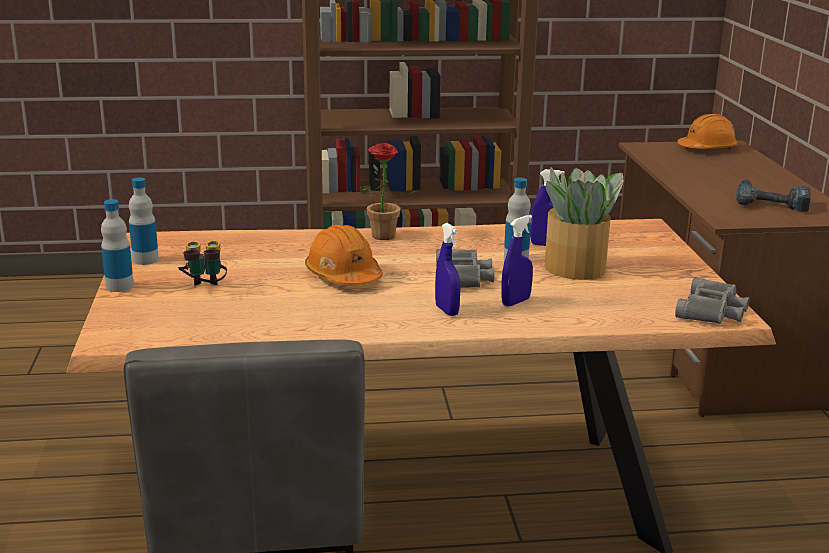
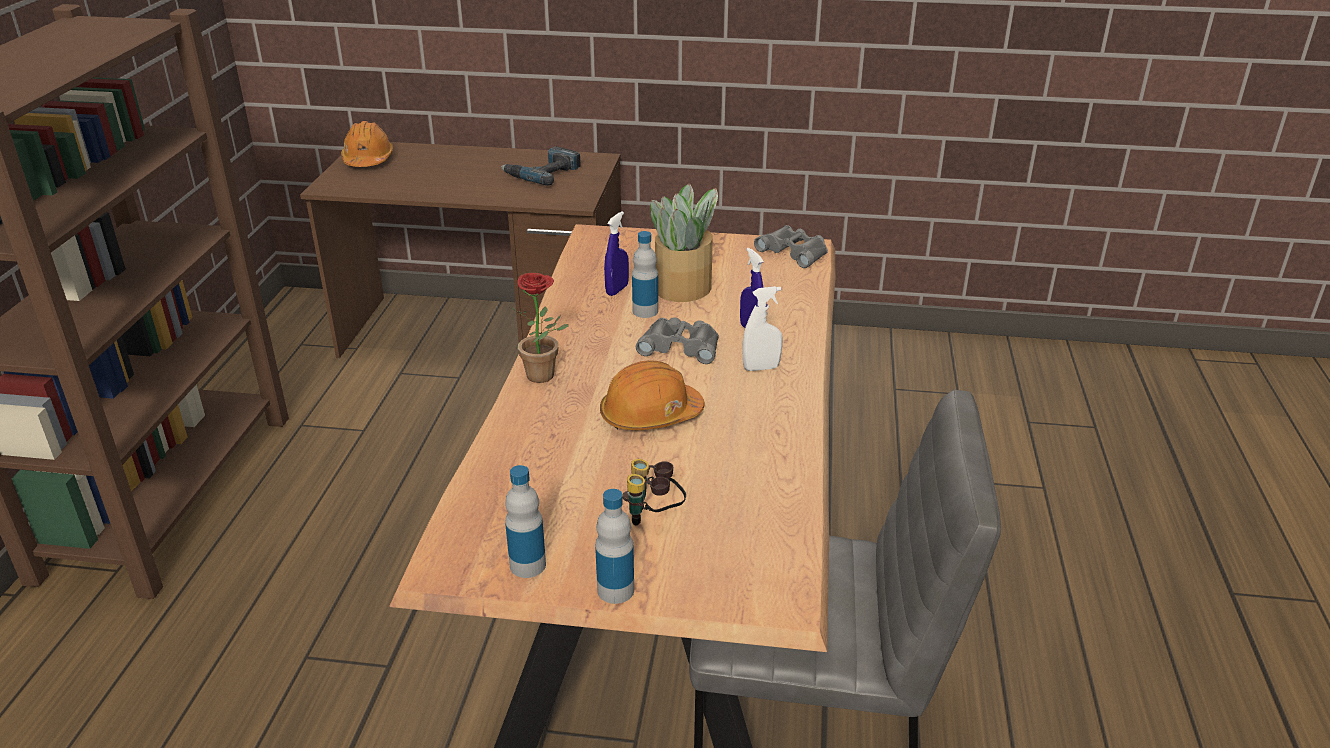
camera: 75 degrees left, 10 degrees up
(447, 310) = (761, 368): blue spray bottle -> white spray bottle

